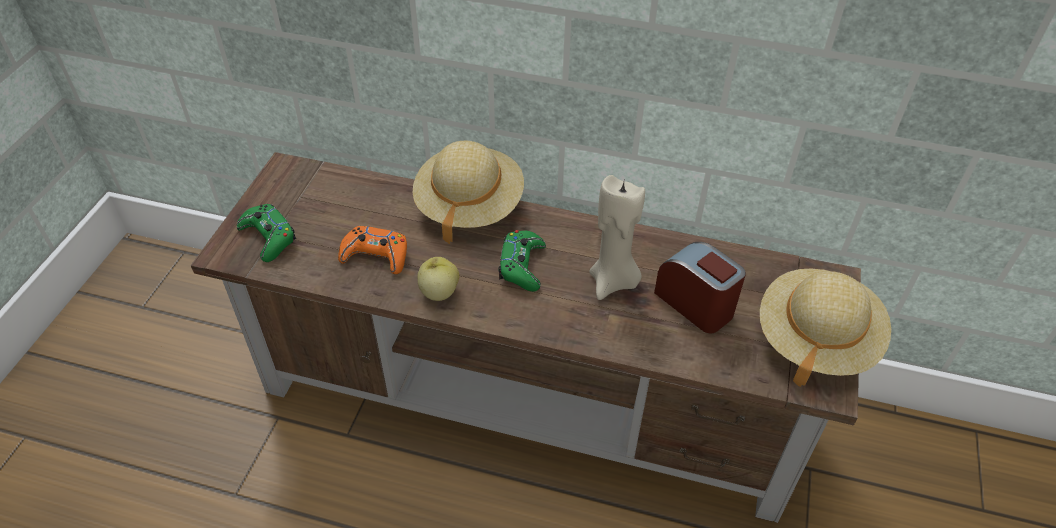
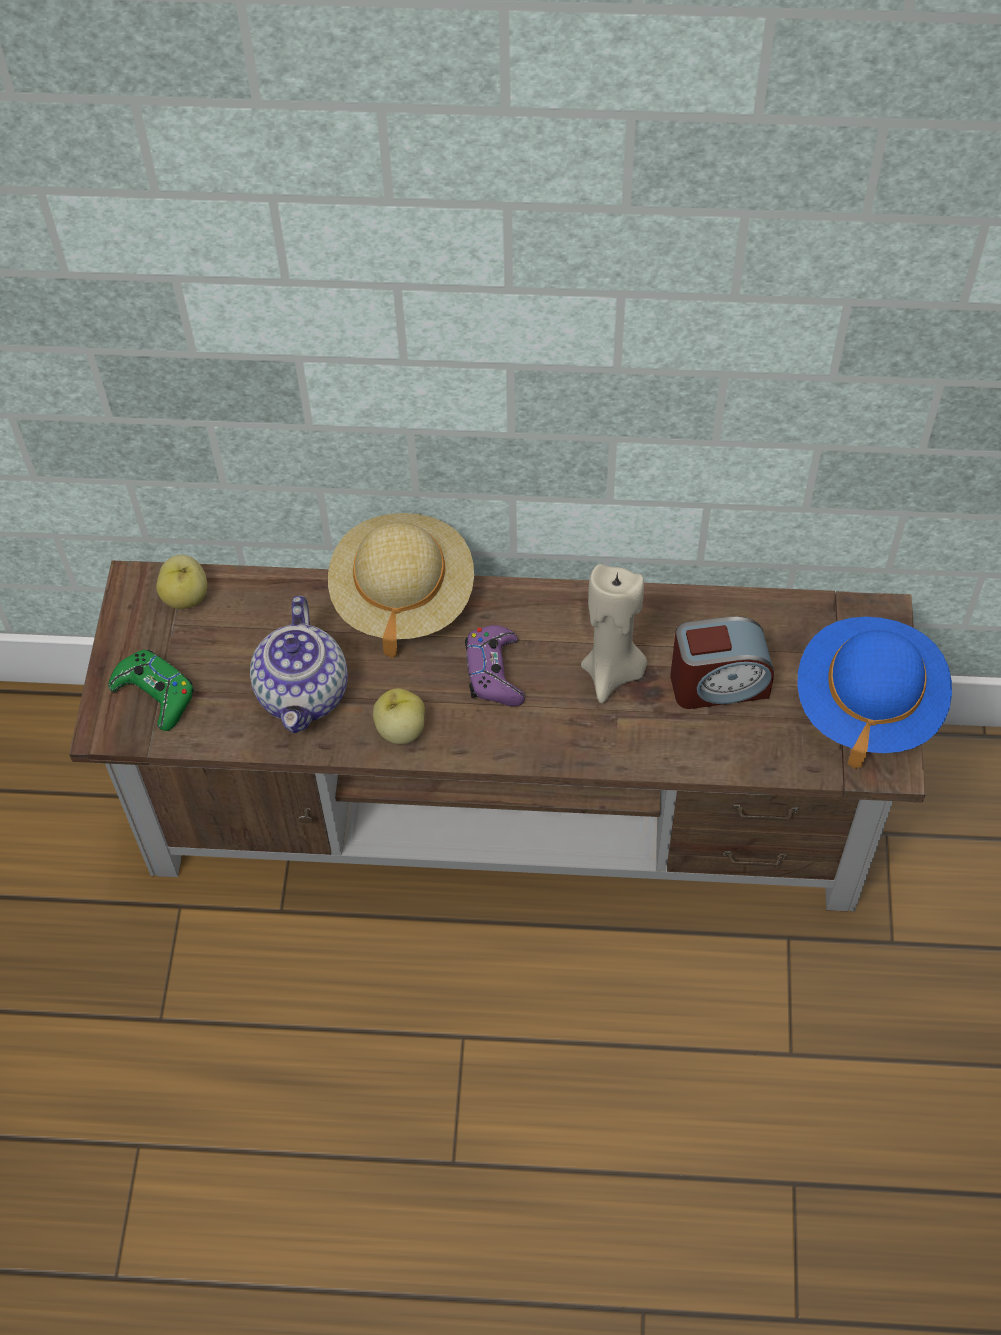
camera: 10 degrees left, 10 degrees up
(316, 181) = (186, 596): none -> apple
(376, 256) = (304, 694): orange game controller -> teapot
(522, 266) = (494, 672): green game controller -> purple game controller
(695, 304) = (718, 683): alarm clock -> alarm clock turned 135 degrees clockwise
(815, 339) = (867, 704): beige hat -> blue hat

